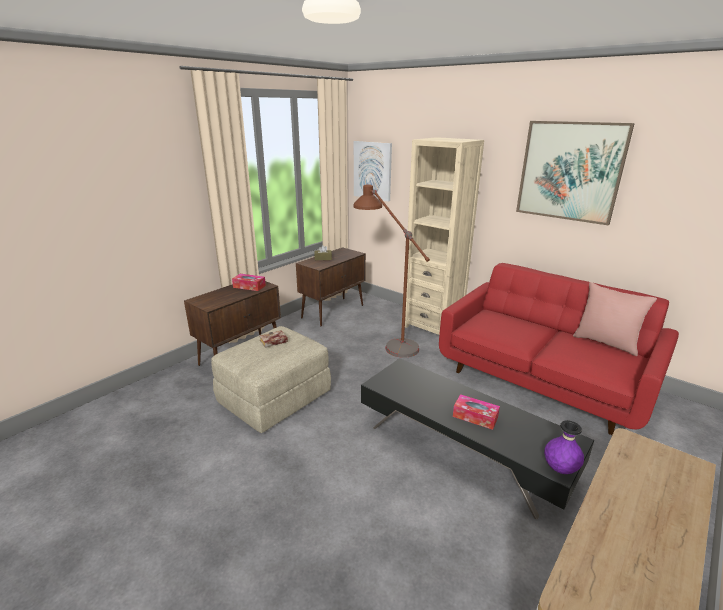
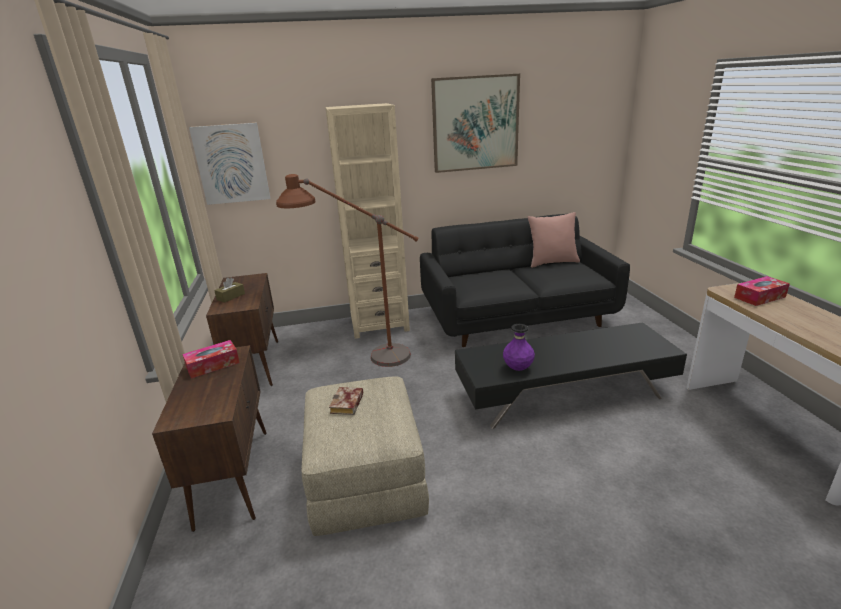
camera: 50 degrees left, 0 degrees up
(475, 417) = (580, 352): tissue box -> tissue box (759, 297)
(542, 380) = (517, 317): red sofa -> black sofa
(559, 469) = (665, 348): purple vase -> purple vase (518, 368)

